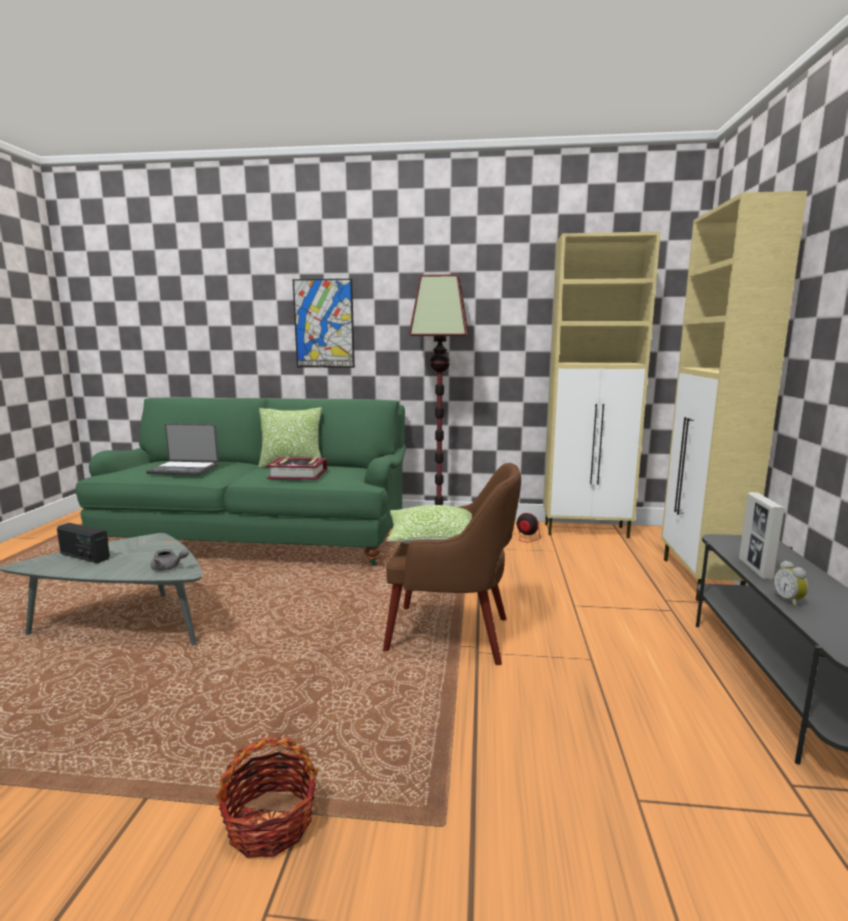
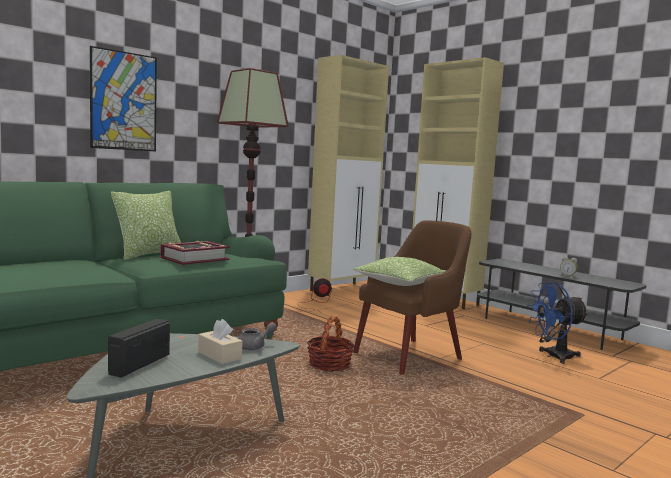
camera: 50 degrees left, 5 degrees down
(84, 556) = (139, 364): radio -> radio turned 135 degrees clockwise
(131, 566) = (219, 355): none -> beige tissue box
(184, 469) = (55, 269): laptop -> none
(270, 823) = (543, 451): basket -> basket (329, 365)
(652, 726) = (553, 356): none -> blue fan
(755, 569) = (531, 270): picture frame -> none

